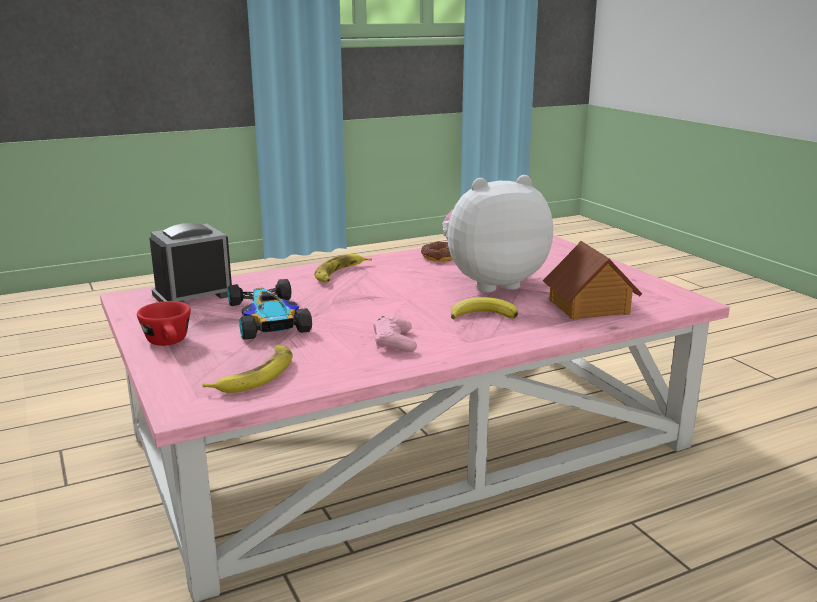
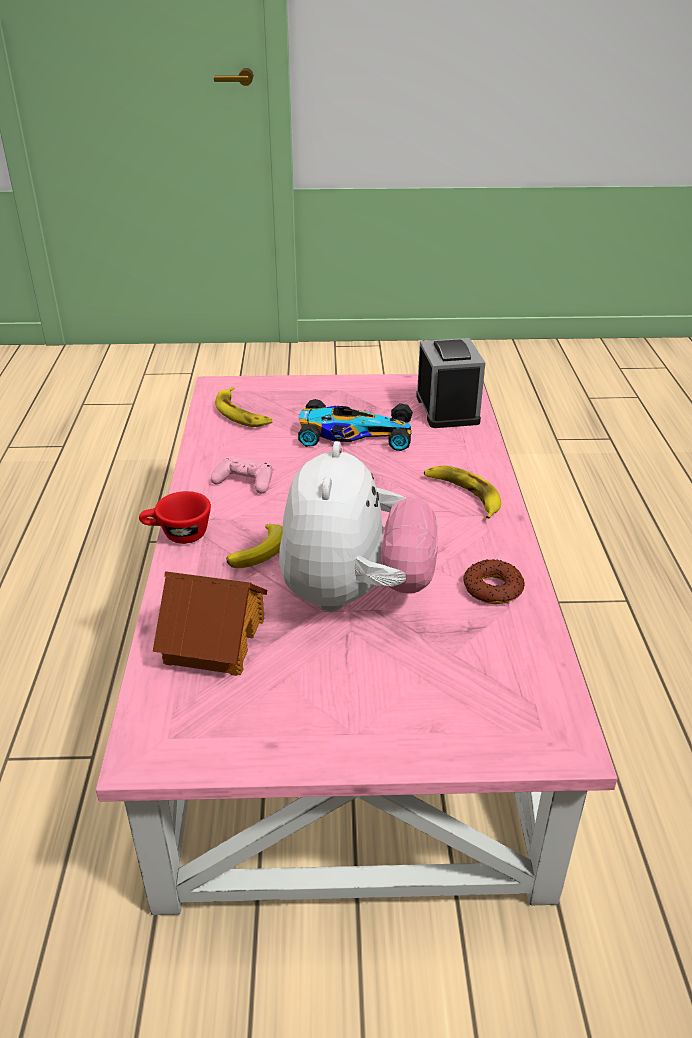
camera: 115 degrees right, 15 degrees up
(169, 343) = (335, 390): red cup -> red cup (177, 535)

